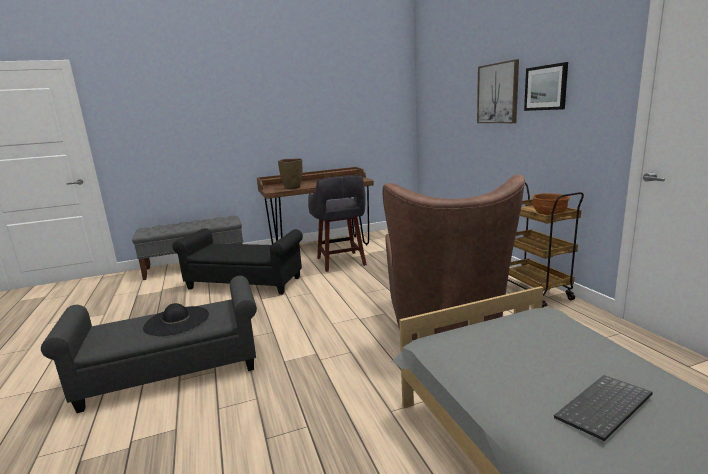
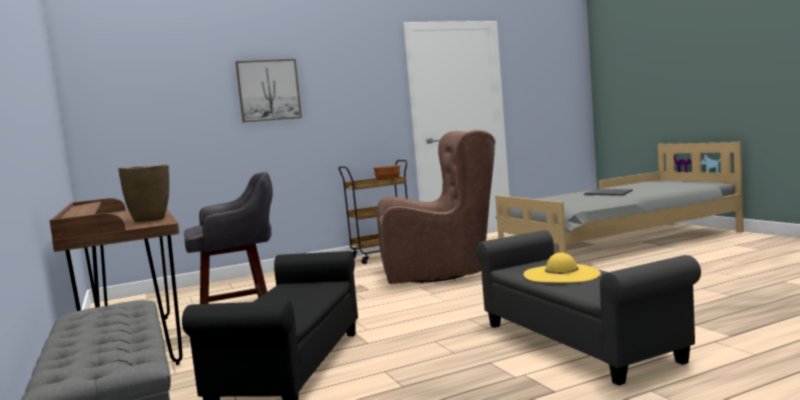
camera: 95 degrees left, 10 degrees down
(177, 321) = (561, 274): black hat -> yellow hat
(546, 88) = (332, 86): picture -> none

